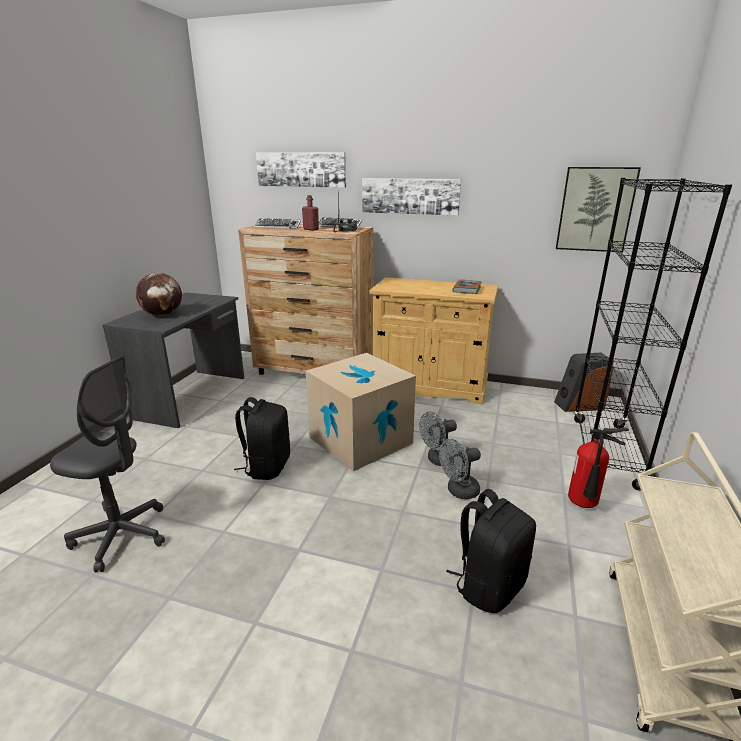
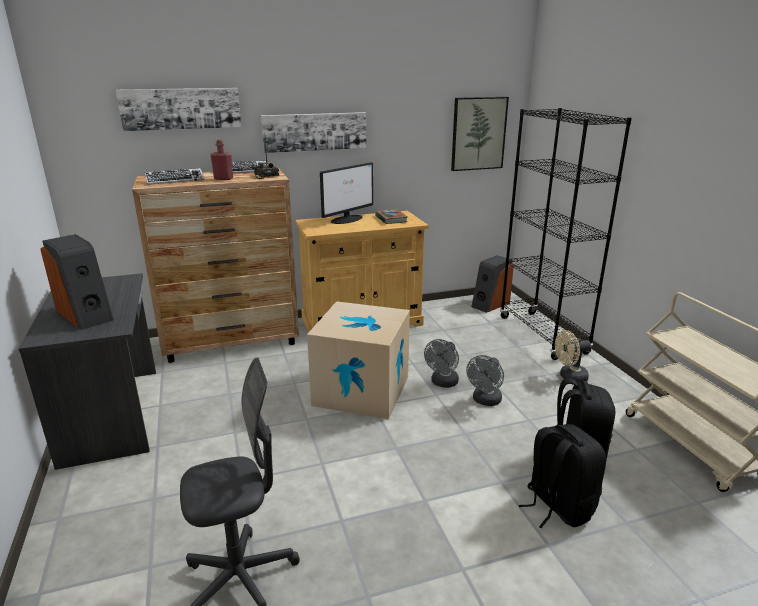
camera: 35 degrees left, 0 degrees up
(163, 315) = (86, 315): globe -> speaker
(267, 466) = (305, 448): black backpack -> black backpack (557, 506)
(427, 283) = (347, 219): none -> monitor
(584, 505) = (569, 377): fire extinguisher -> beige fan

